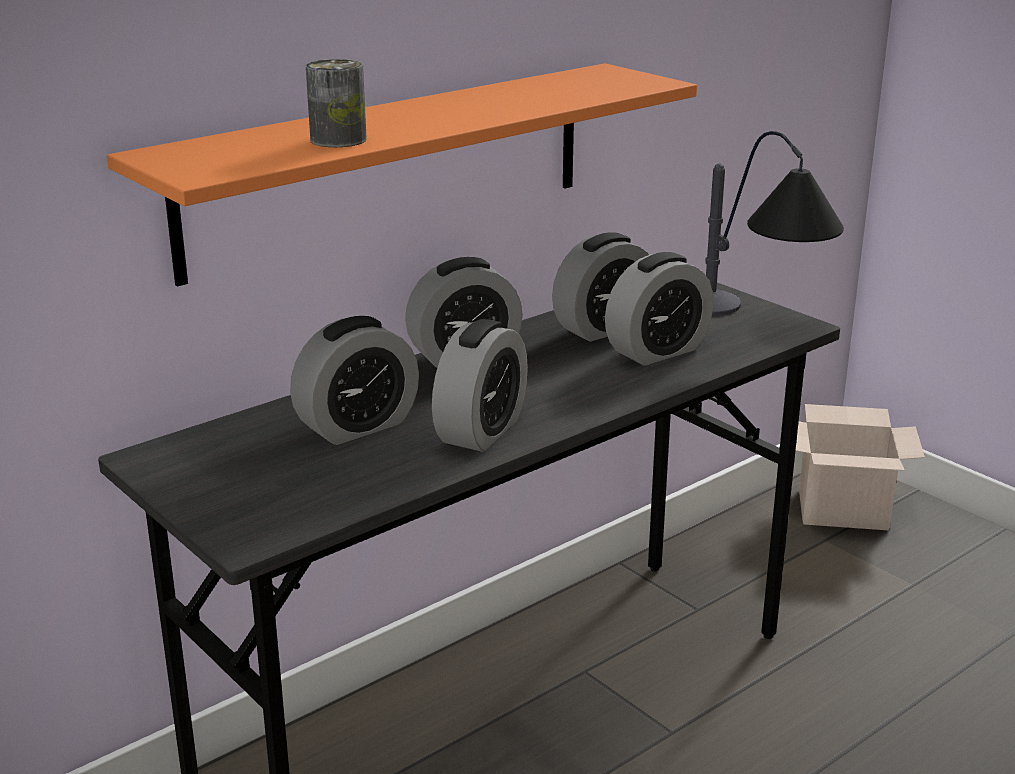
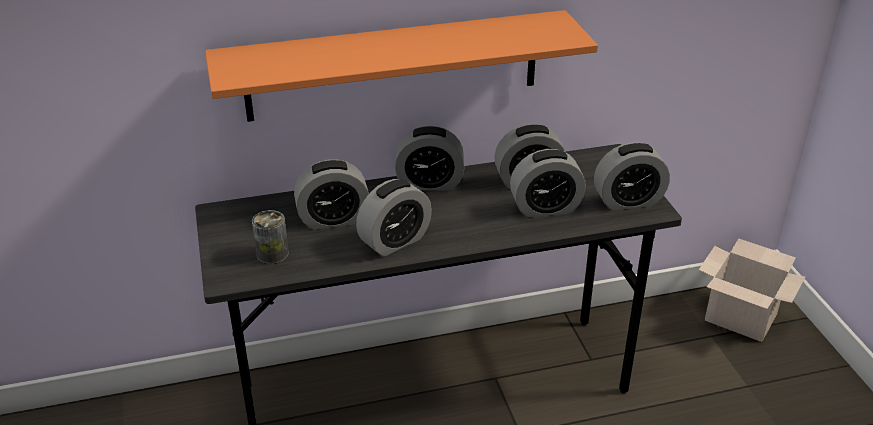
camera: 25 degrees right, 10 degrees up
(338, 140) = (328, 61): can -> can (272, 254)
(756, 323) = (628, 201): table lamp -> alarm clock

